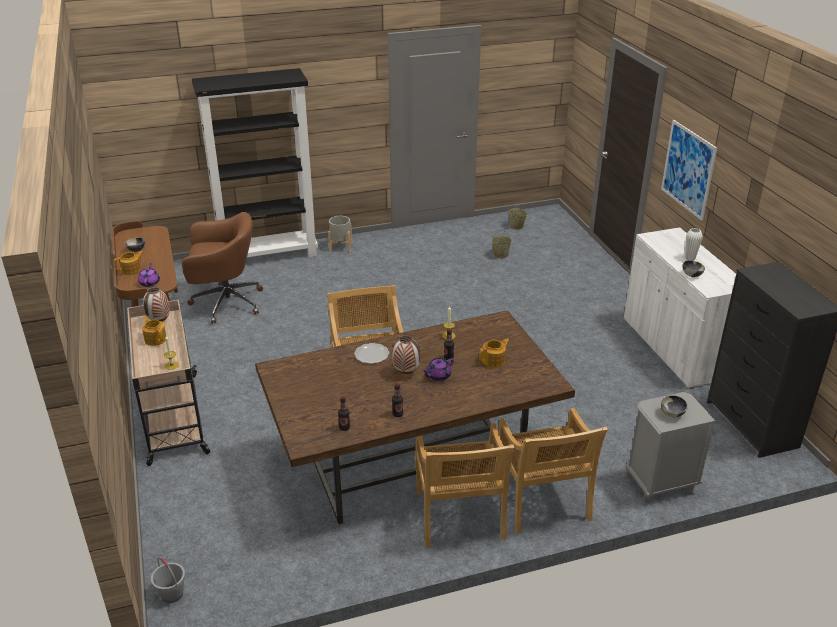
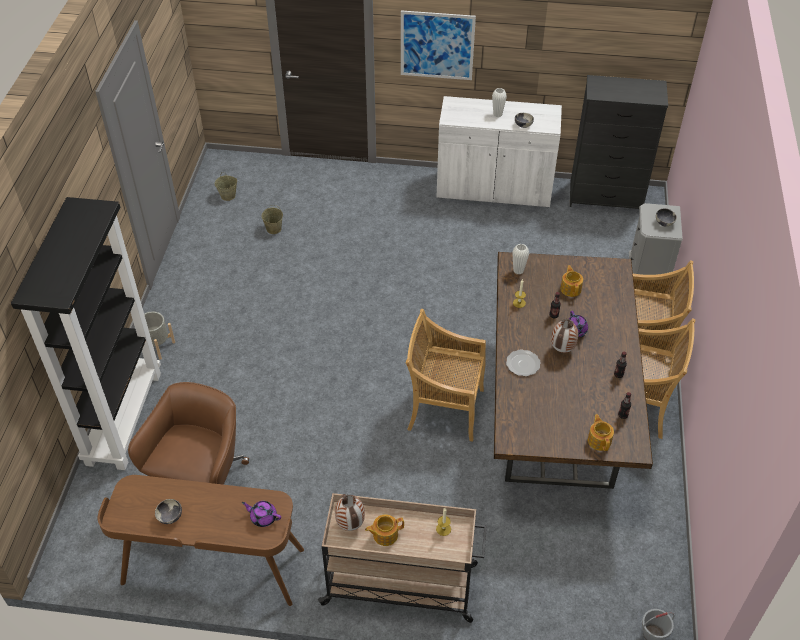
camera: 65 degrees left, 15 degrees up
(131, 270) = (219, 530): teapot -> teapot (599, 440)
(491, 326) = (518, 271): none -> white vase

